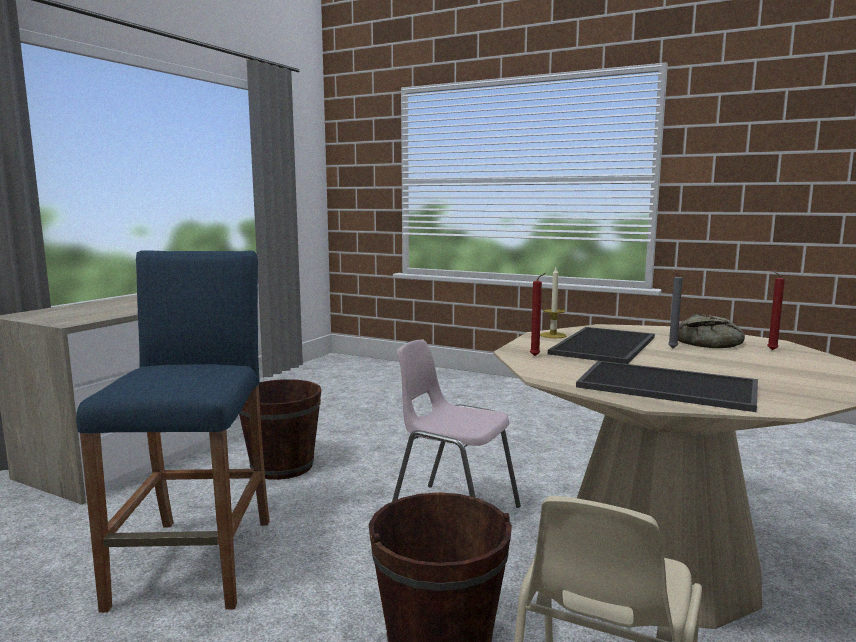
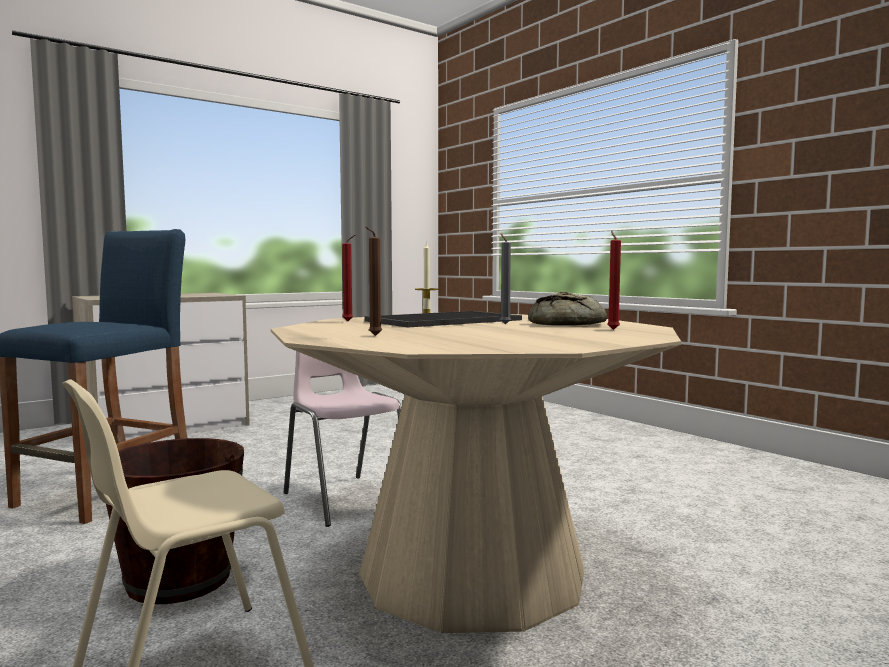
camera: 25 degrees right, 5 degrees down
(282, 466) = (263, 446): brown bucket -> none
(665, 386) = (373, 336): tray -> brown candle

